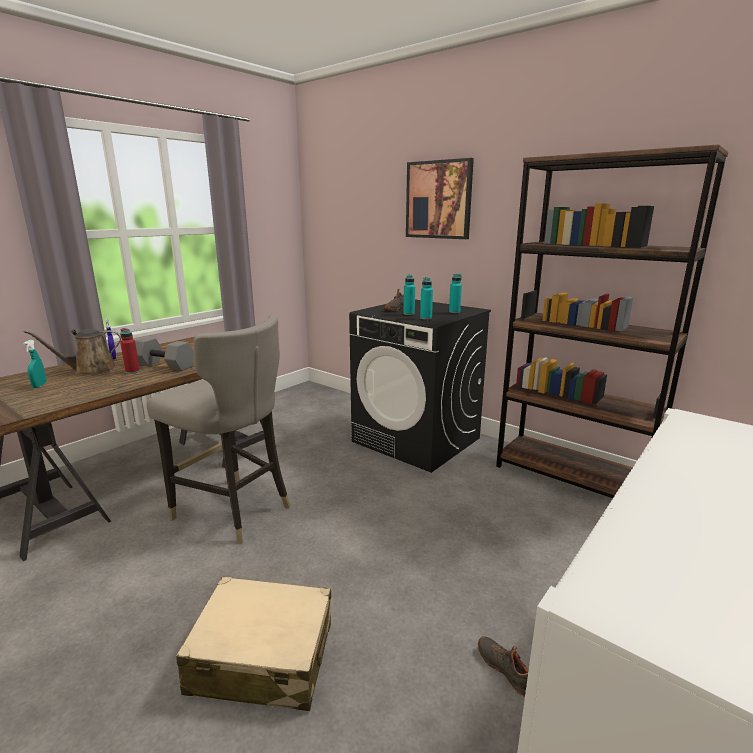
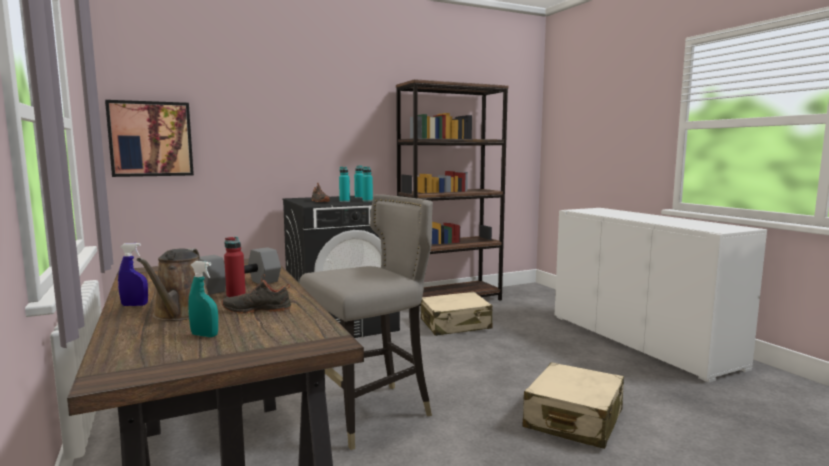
camera: 65 degrees left, 10 degrees down
(438, 200) = (304, 106): picture -> picture (151, 139)
(489, 502) = (455, 324): none -> beige suitcase
(505, 669) = (601, 356): black shoe -> black shoe (257, 309)

